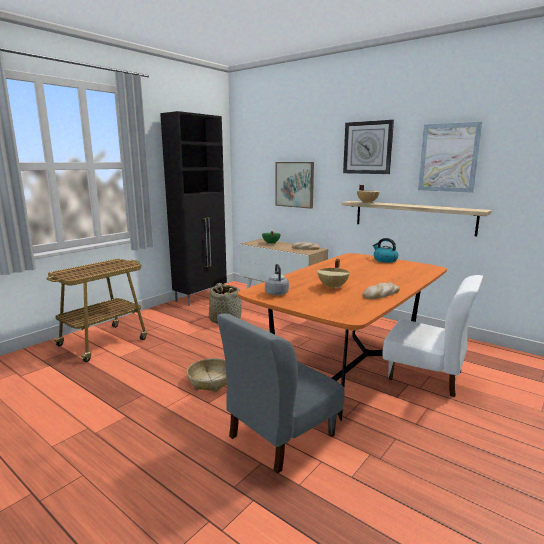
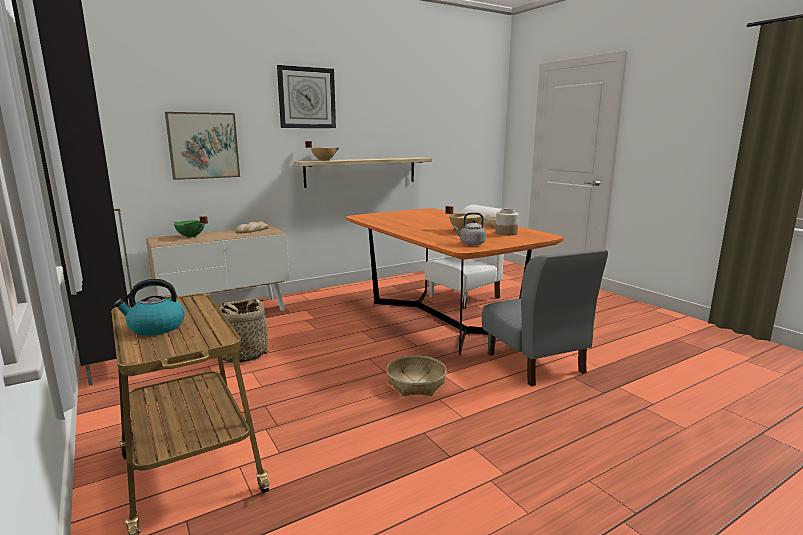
camera: 70 degrees left, 0 degrees up
(342, 301) = (506, 233): none -> jar
(384, 260) = (390, 213): kettle -> kettle (155, 327)
(448, 157) = (385, 112): picture -> none

